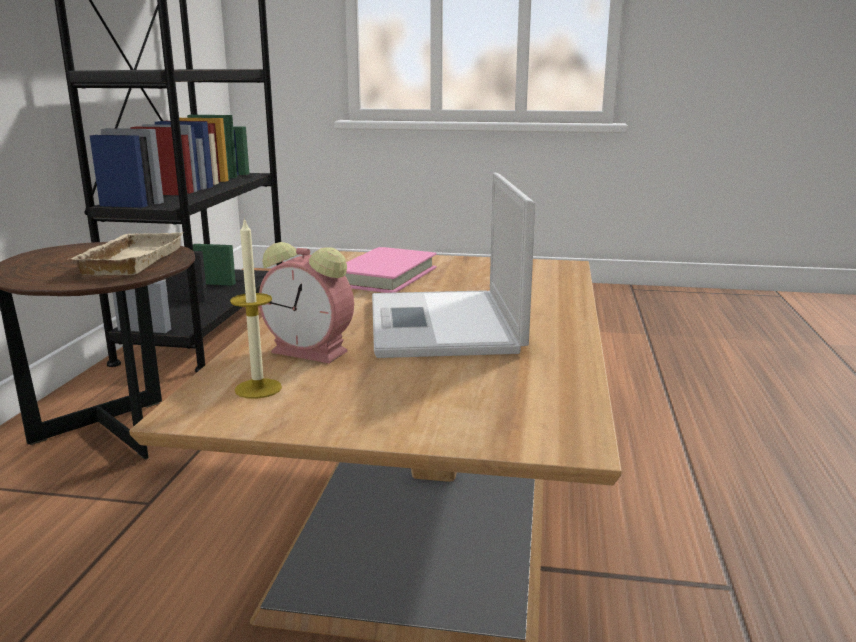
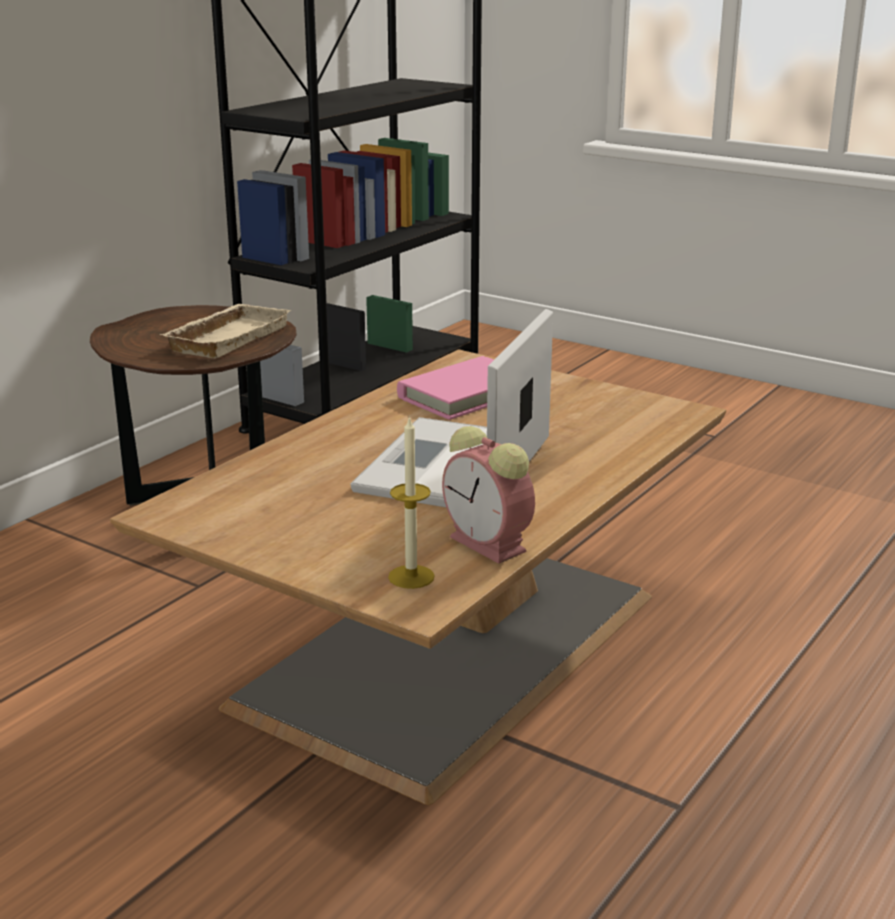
camera: 25 degrees right, 5 degrees up
(258, 388) = (228, 502): candle -> candle (411, 577)
(312, 352) = (305, 474): alarm clock -> alarm clock (490, 545)

